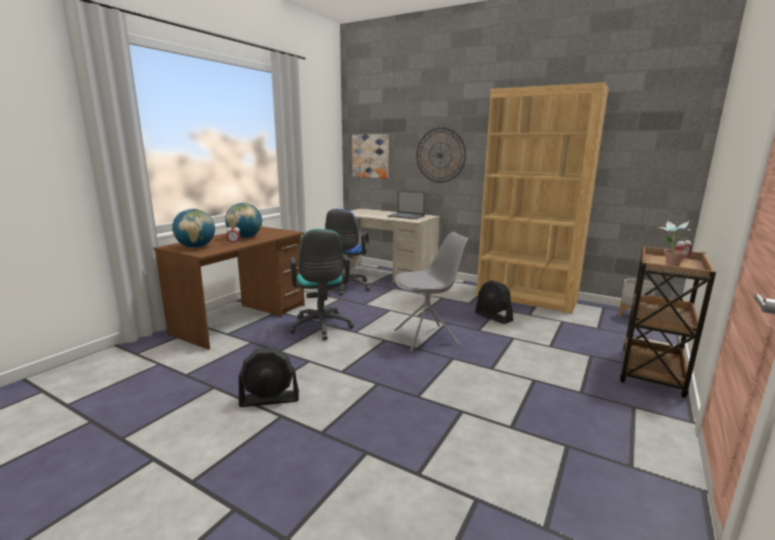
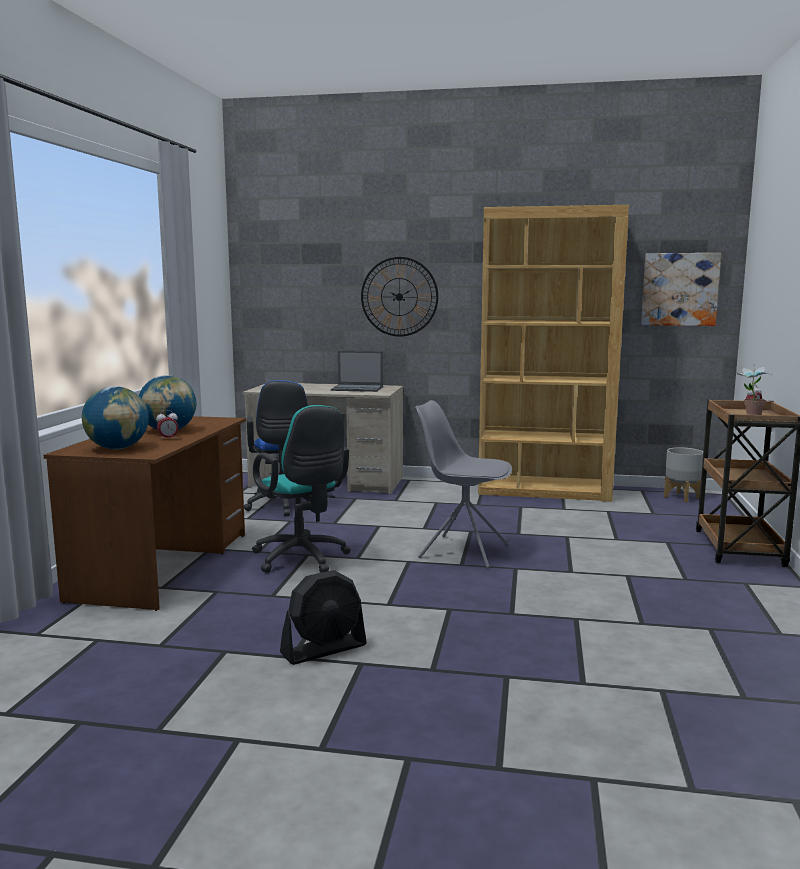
camera: 20 degrees left, 5 degrees down
(370, 156) = (283, 300): picture -> picture (679, 289)
(427, 338) = (462, 551): grey chair -> grey chair turned 120 degrees counterclockwise
(493, 317) = (523, 517): black fan -> none

